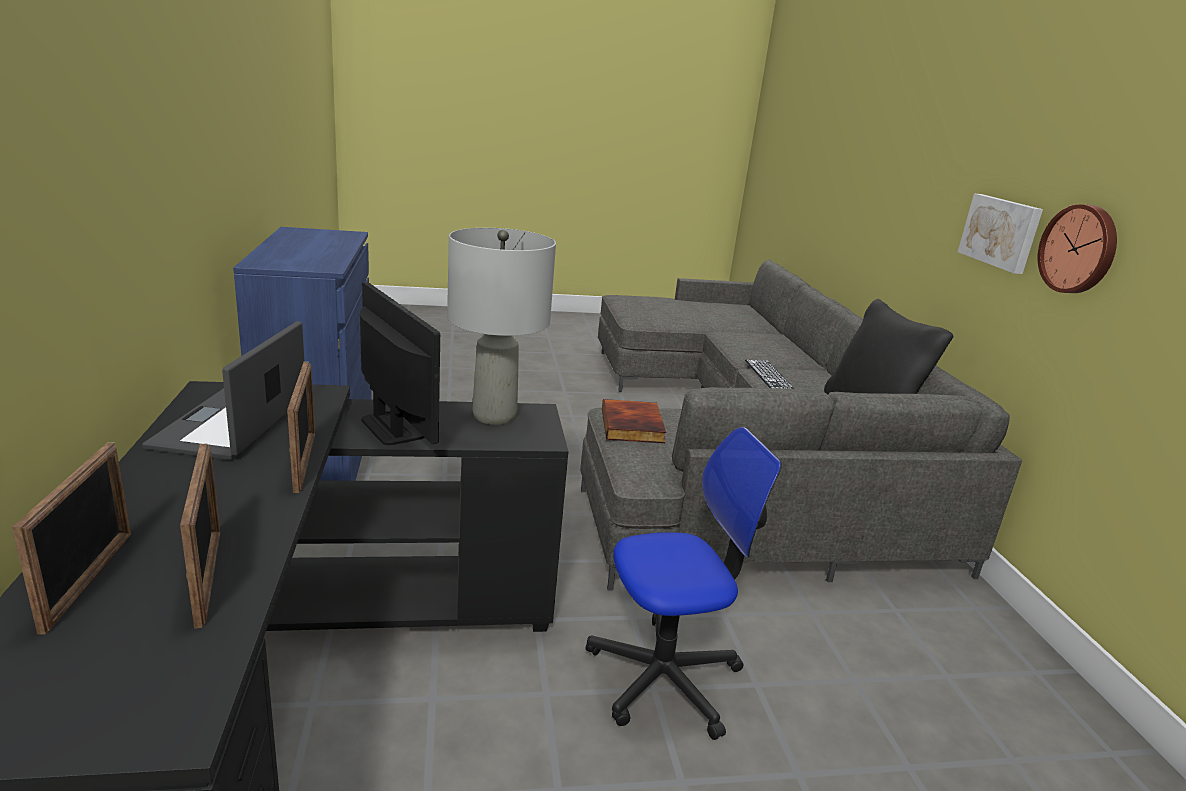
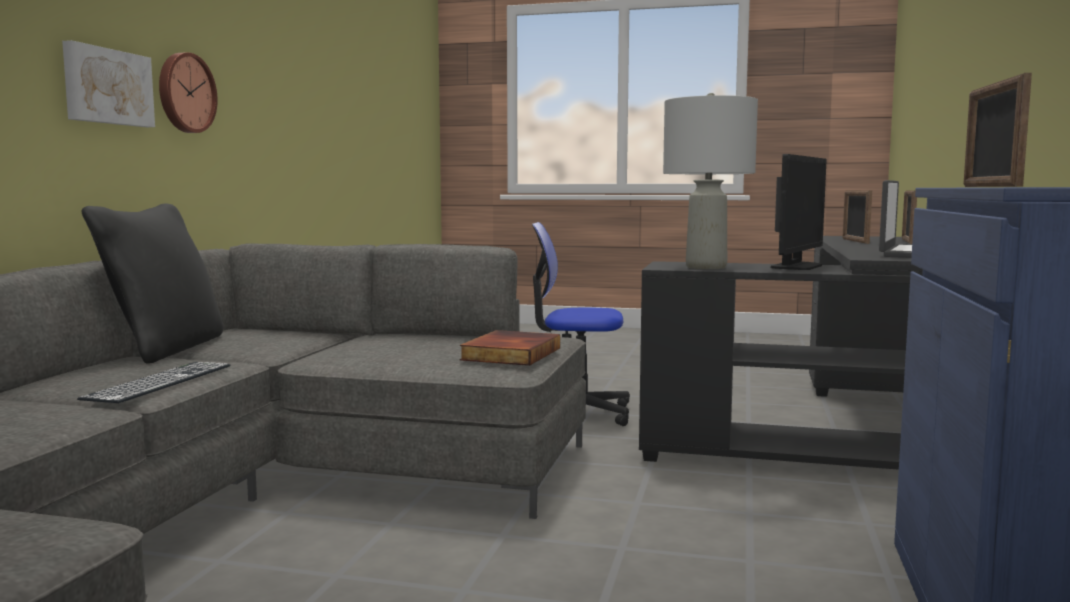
camera: 155 degrees left, 15 degrees down
(304, 462) = (845, 248): picture frame -> picture frame (990, 186)
(393, 428) = (796, 266): monitor -> monitor turned 135 degrees counterclockwise

